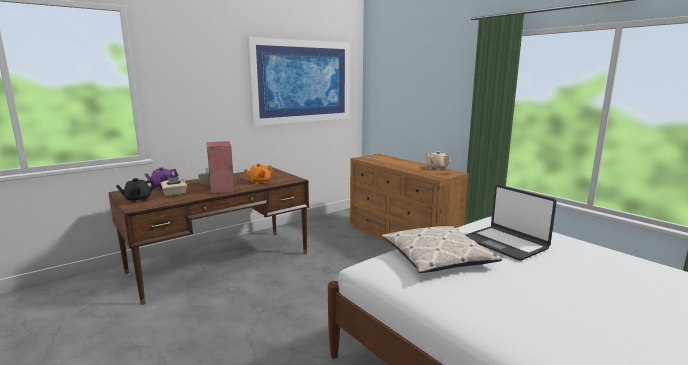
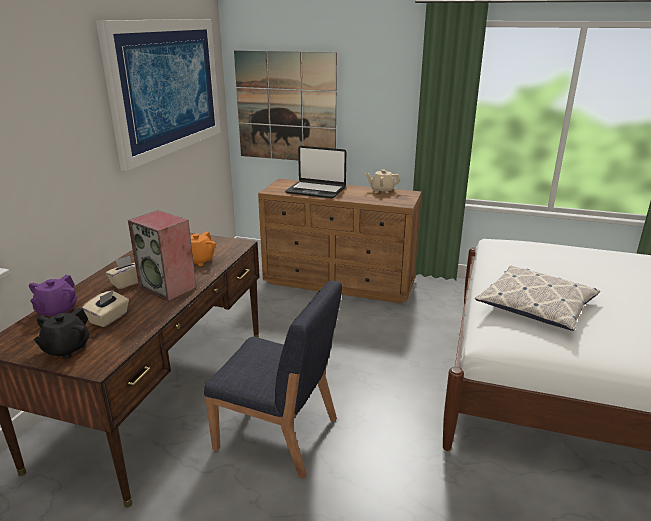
camera: 35 degrees left, 10 degrees up
(248, 304) = (278, 434): none -> blue chair
(393, 103) = (286, 107): none -> picture
(505, 243) = (557, 270): laptop -> laptop (316, 190)

